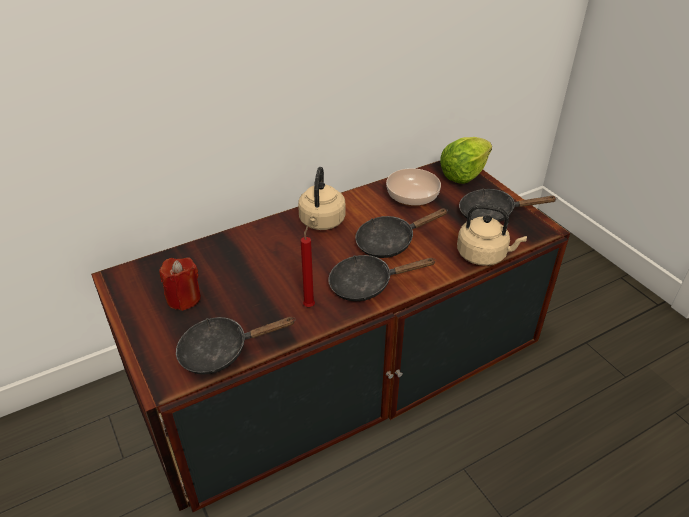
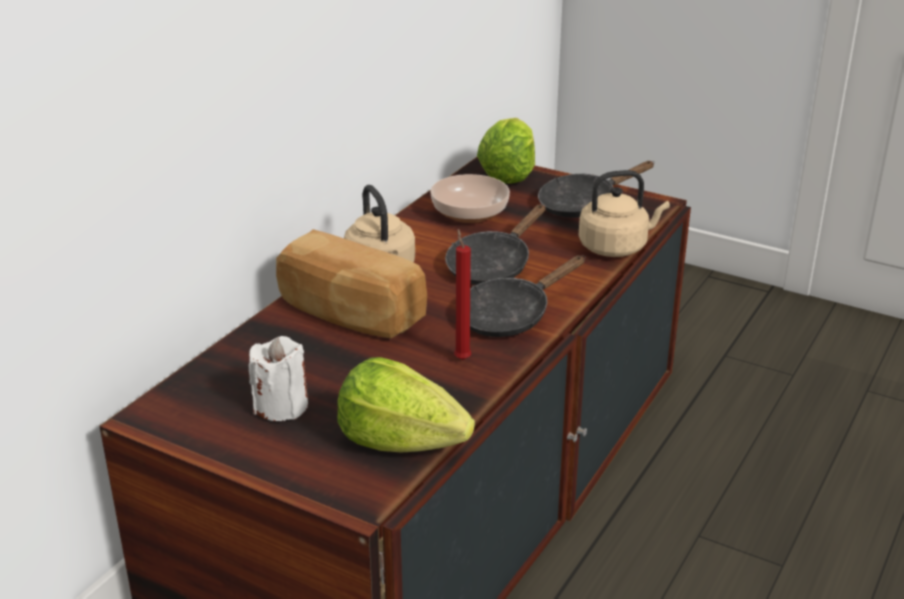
camera: 30 degrees left, 10 degrees down
(184, 298) = (281, 406): red candle -> white candle
(221, 351) = (400, 441): black frying pan -> lettuce
(276, 247) = (350, 314): none -> bread

